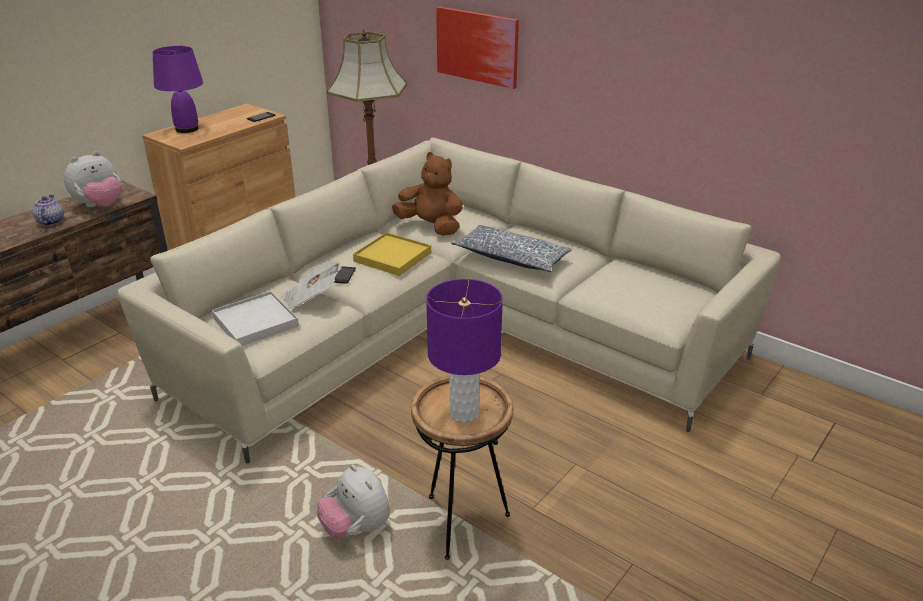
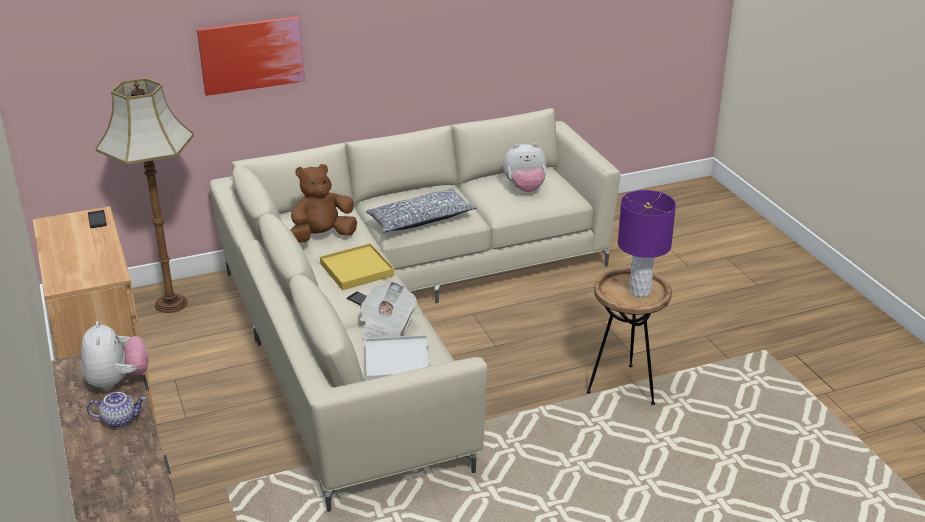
camera: 60 degrees left, 0 degrees up
(50, 221) = (120, 420): teapot -> teapot turned 150 degrees clockwise
(186, 129) = (68, 267): purple table lamp -> none
(356, 528) = (594, 435): plush toy -> plush toy (525, 188)

